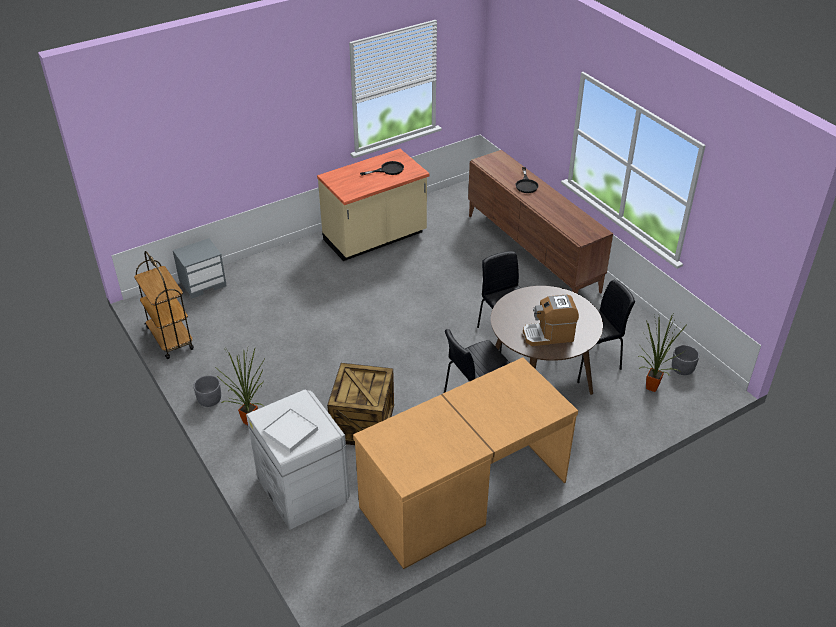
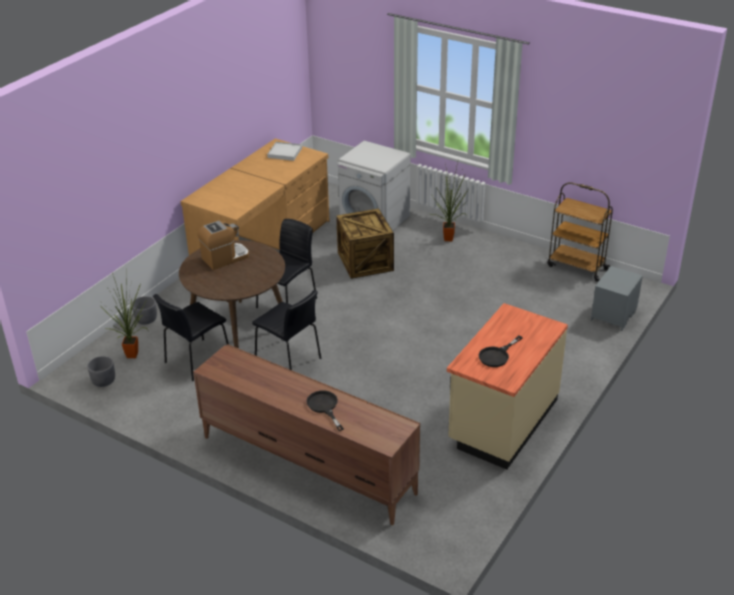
camera: 155 degrees right, 5 degrees down
(209, 400) = (493, 242): grey planter -> grey planter (146, 319)
(290, 431) = (372, 152): white tray -> white tray (285, 153)

